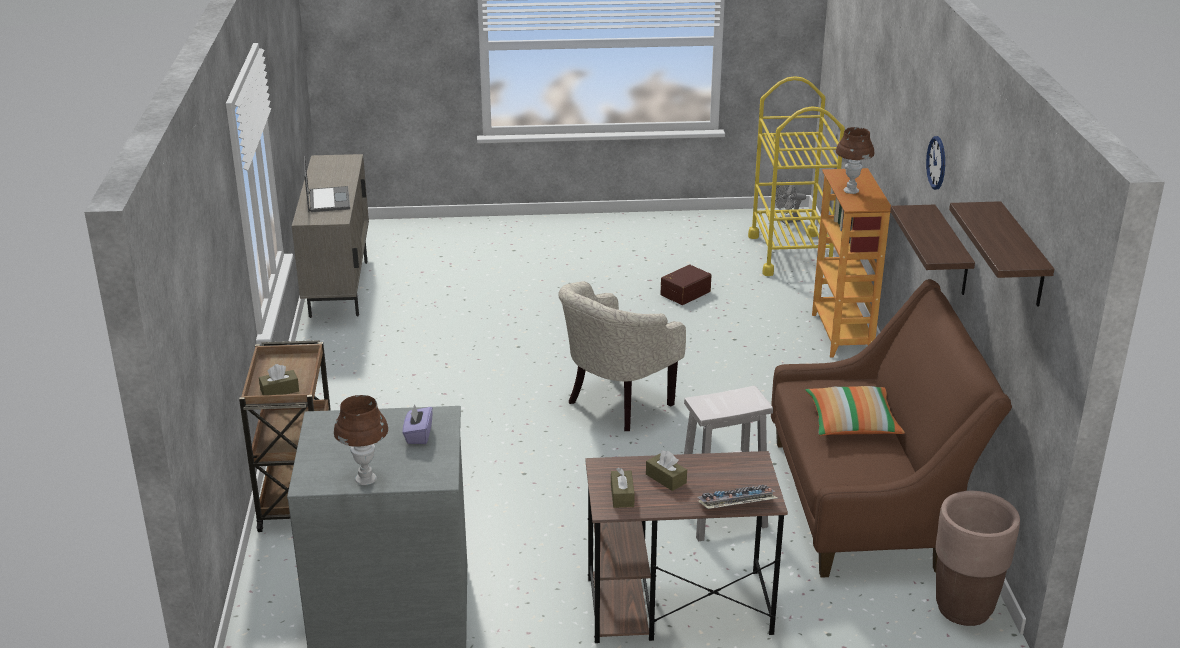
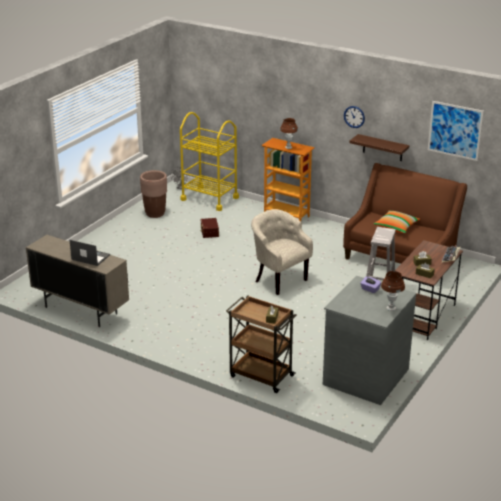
camera: 55 degrees left, 0 degrees up
(616, 405) = (278, 280): beige armchair -> beige armchair turned 150 degrees clockwise
(964, 609) = (474, 267): brown planter -> brown planter (155, 213)
(1022, 256) = (455, 130): shelf -> picture

